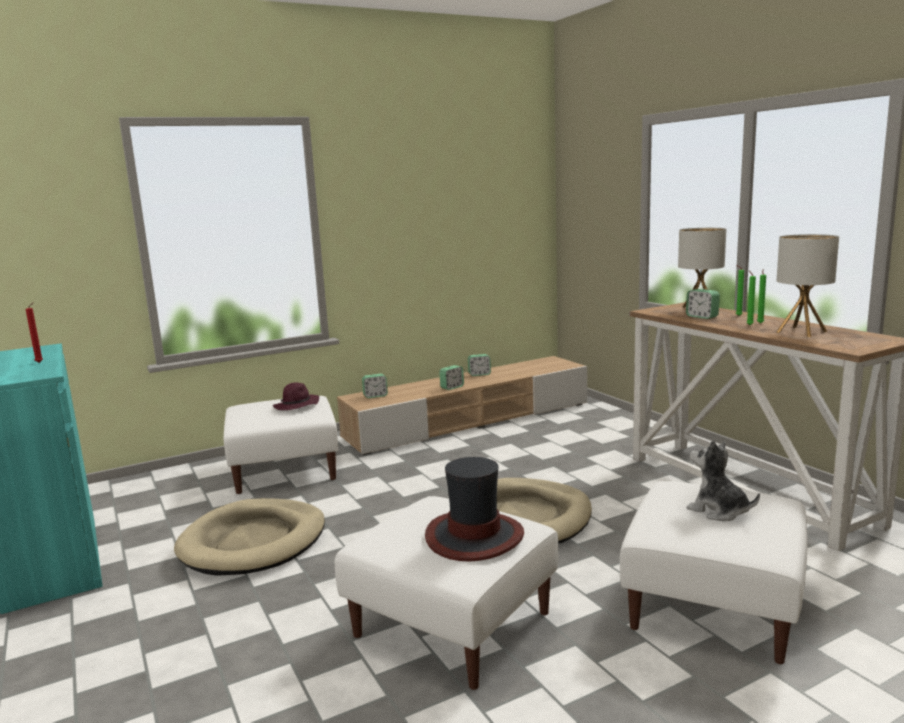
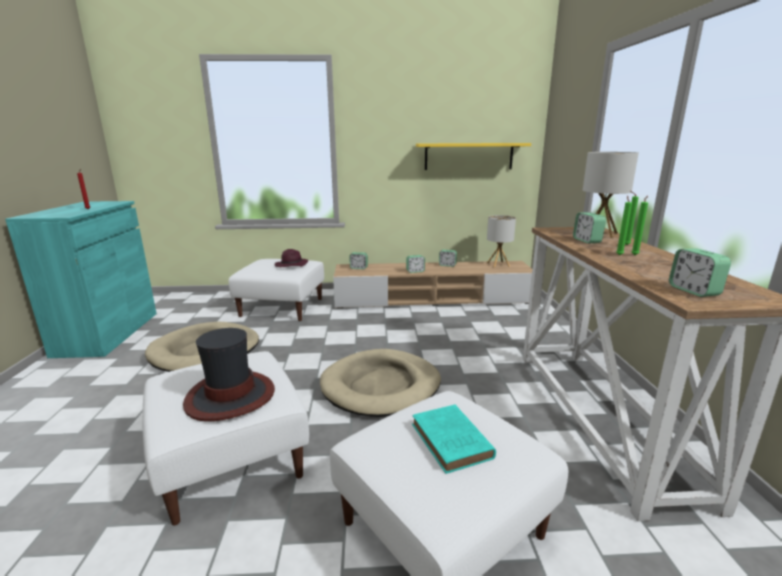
camera: 25 degrees right, 5 degrees up
(480, 235) = (468, 156): none -> yellow shelf
(718, 511) = (452, 442): plush toy -> turquoise book
(801, 332) = (664, 271): table lamp -> table lamp (498, 264)
(842, 342) = (693, 291): none -> alarm clock

